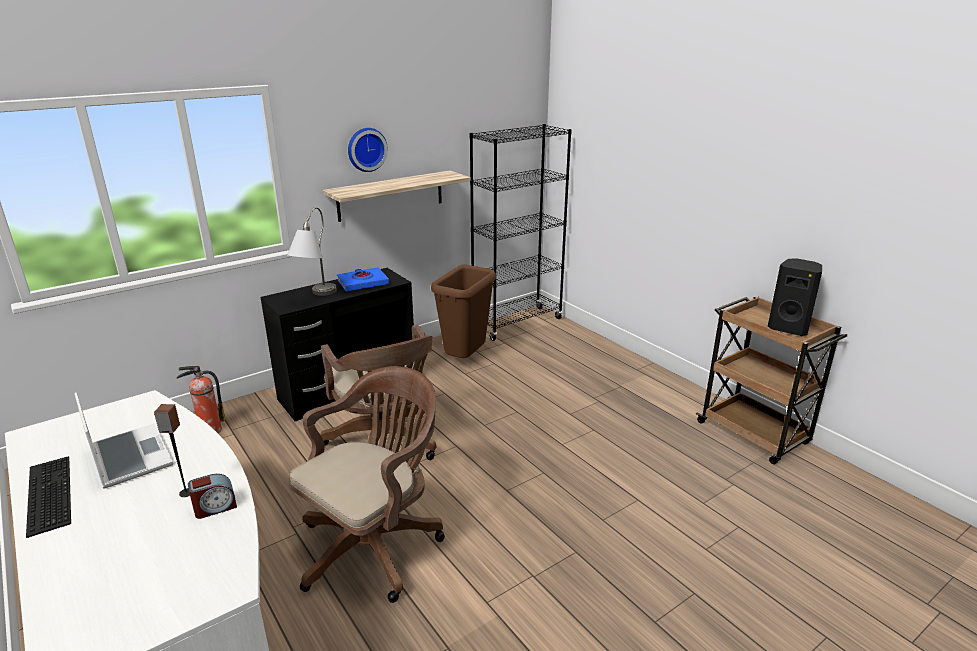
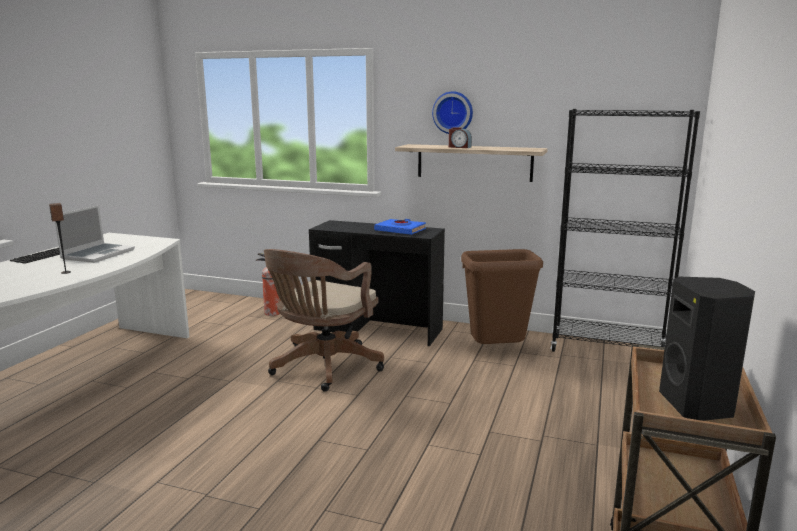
camera: 55 degrees right, 10 degrees down
(215, 507) = (52, 281): alarm clock -> alarm clock (459, 147)
(316, 297) = (352, 228): grey table lamp -> none
(375, 544) = (196, 409): brown office chair -> none

